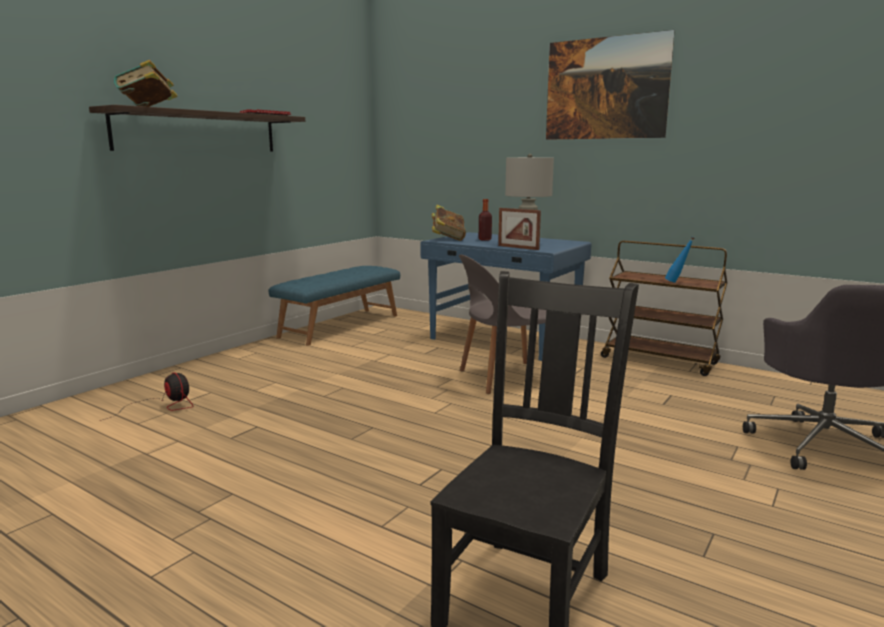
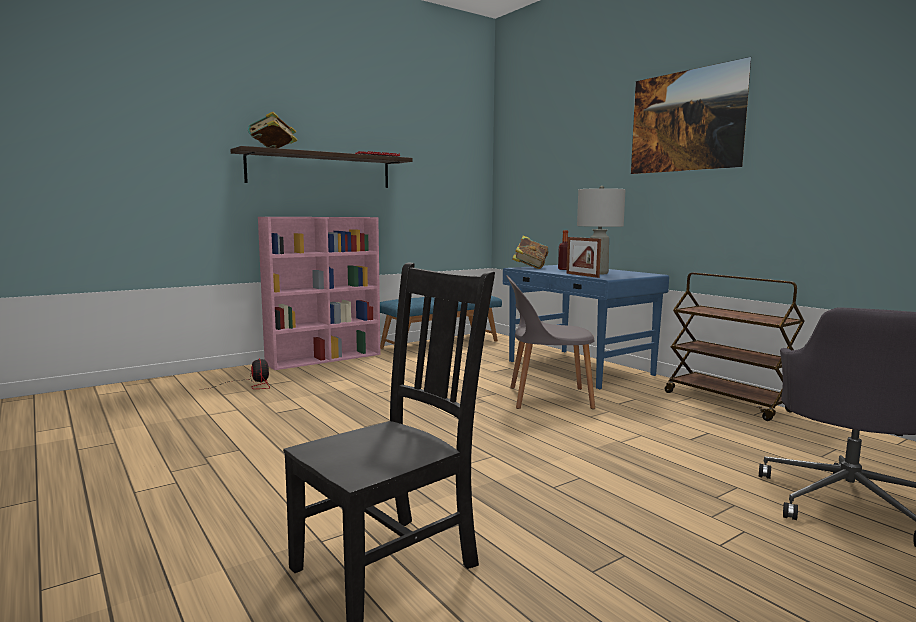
camera: 20 degrees right, 5 degrees down
(224, 358) = (325, 358): none -> pink bookcase
(677, 282) = (741, 317): blue bottle -> none

